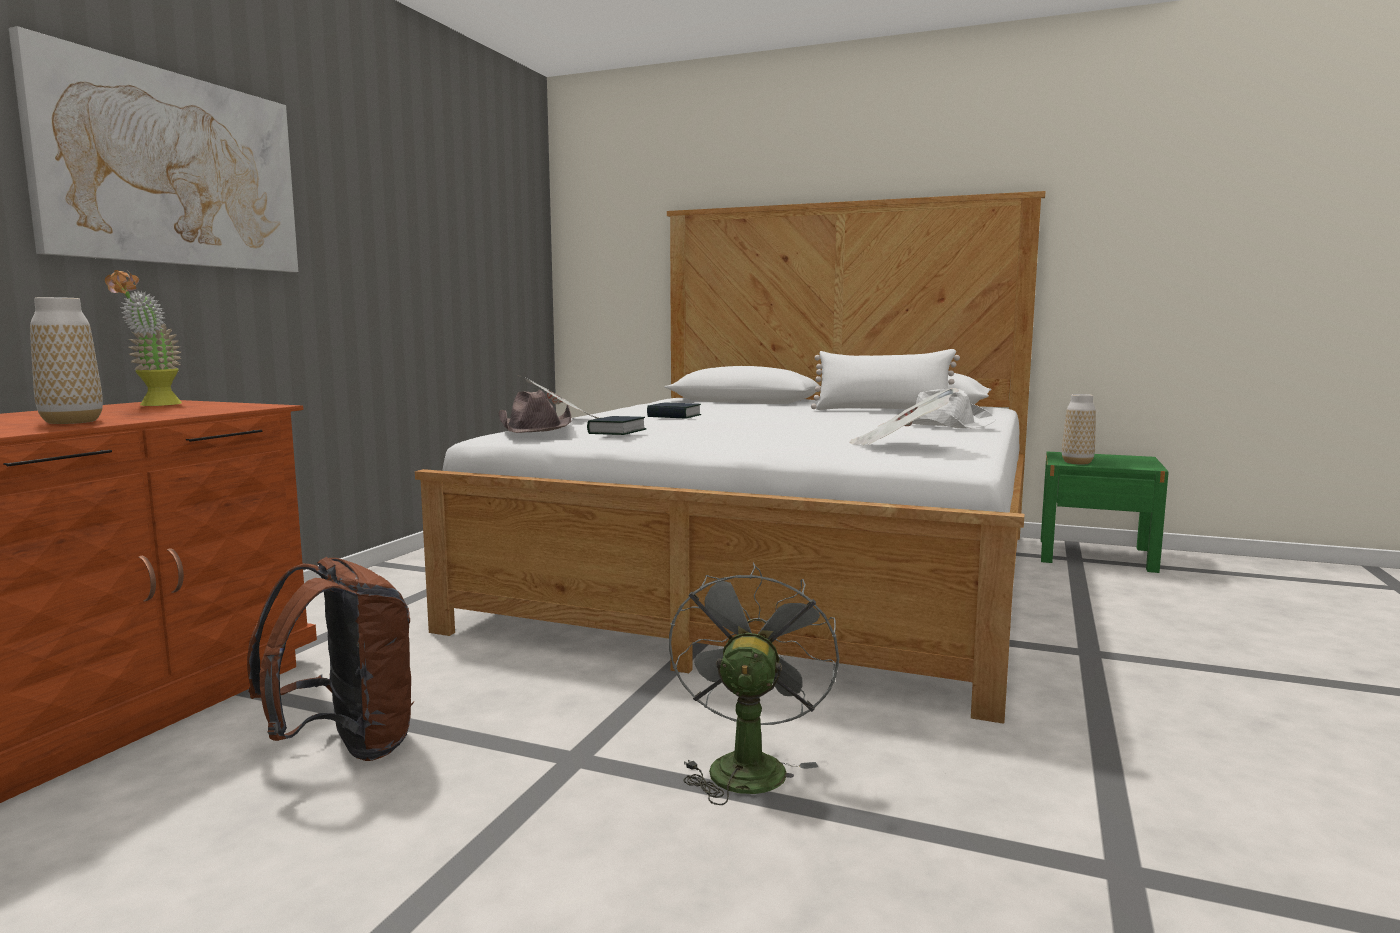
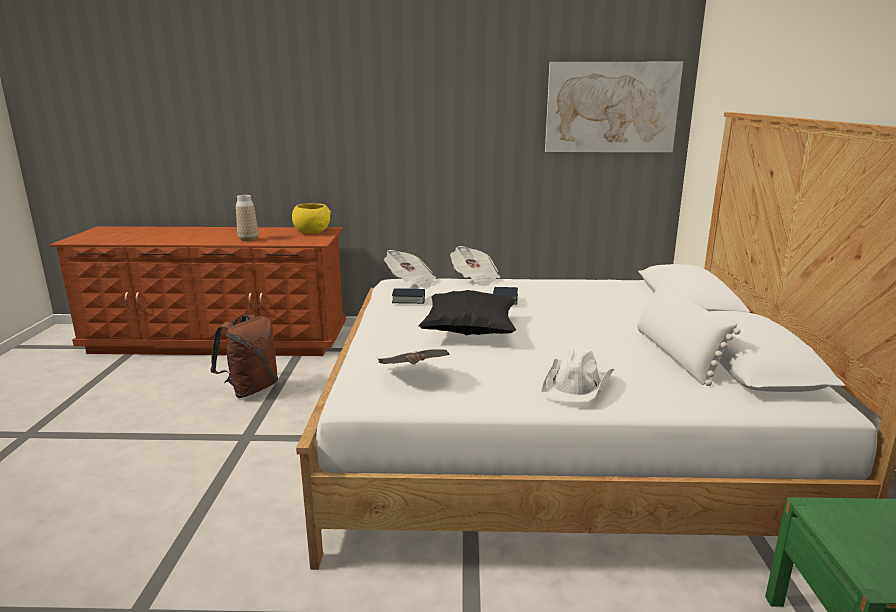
camera: 70 degrees right, 10 degrees up
(153, 405) = (312, 232): potted plant -> yellow bowl
(173, 170) = (354, 124): picture -> picture (611, 107)
(536, 427) = (411, 282): brown hat -> newspaper
(746, 765) = (244, 481): grey fan -> none
(766, 432) = (470, 332): none -> black pillow
(1077, 462) = (831, 519): vase -> none

